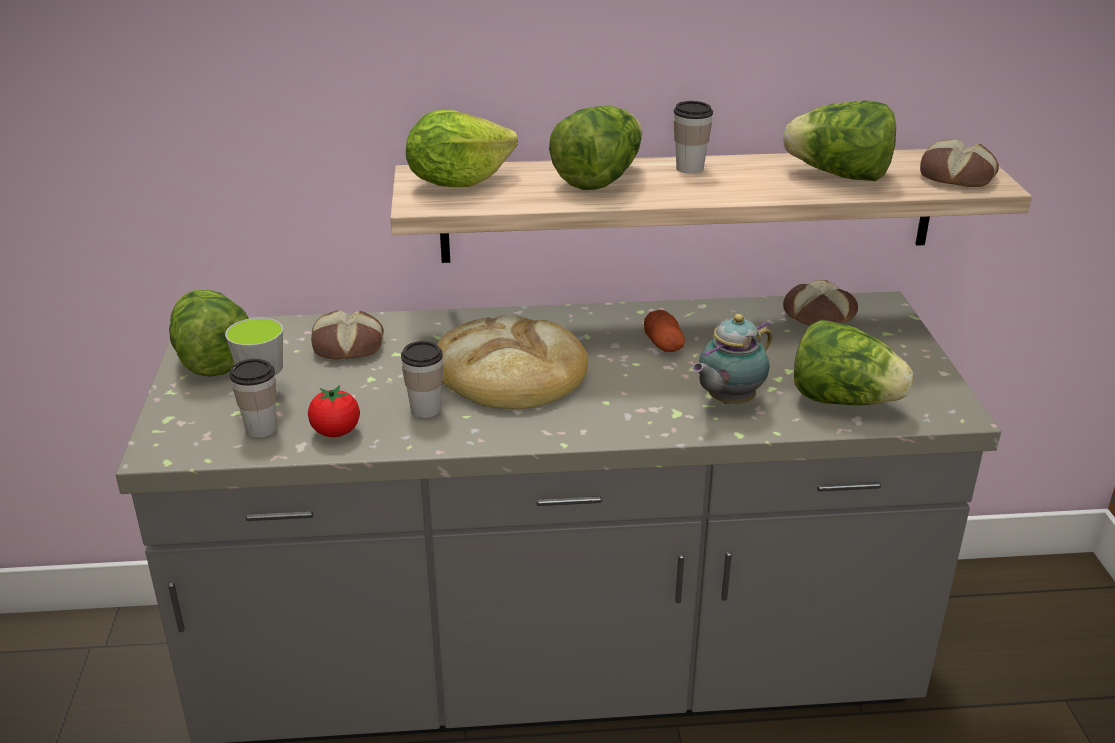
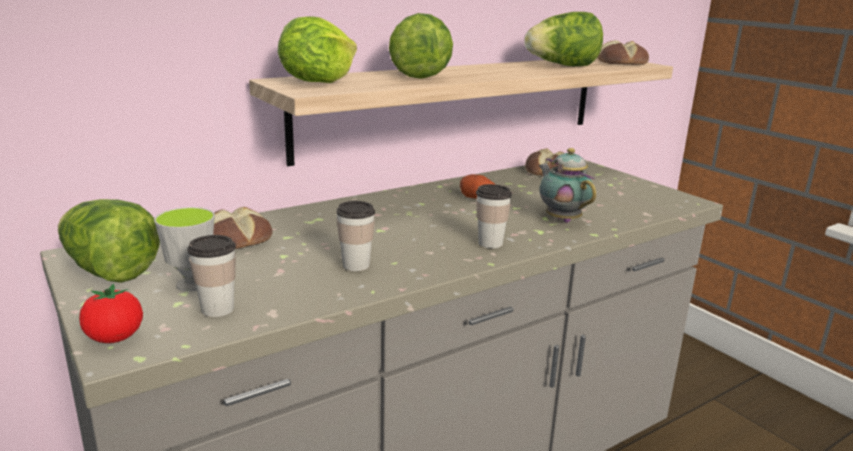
camera: 30 degrees left, 10 degrees down
(336, 432) = (295, 296): tomato -> tomato (115, 338)
(510, 371) = (393, 231): bread -> none
(689, 168) = (469, 68): cup -> cup (490, 243)
(727, 401) = (561, 219): teapot -> teapot turned 135 degrees clockwise
(843, 400) = (625, 206): lettuce -> none

